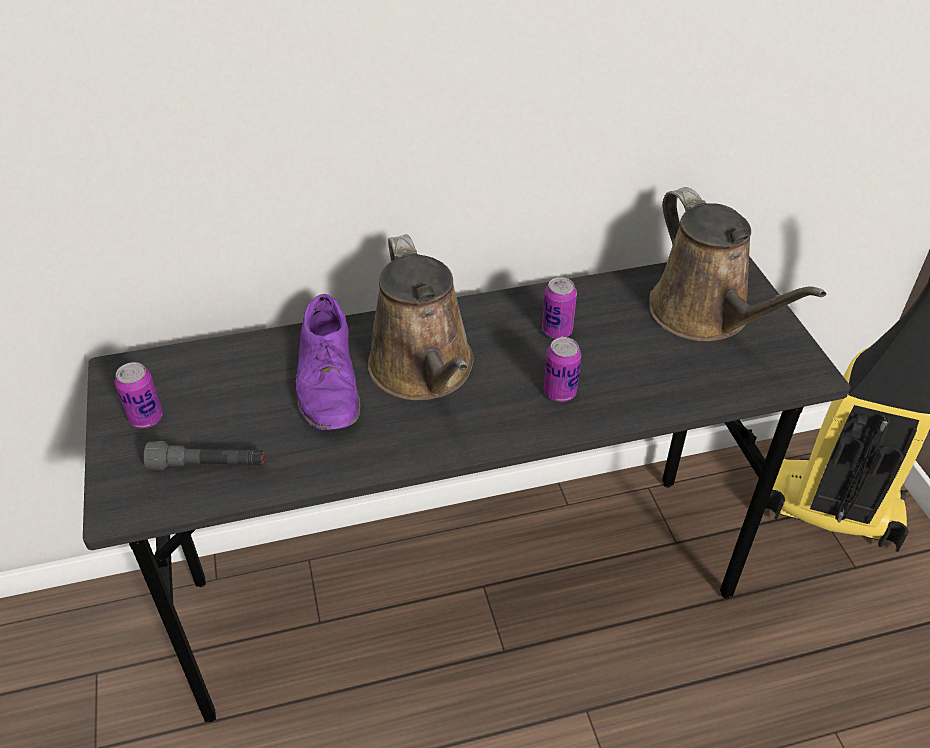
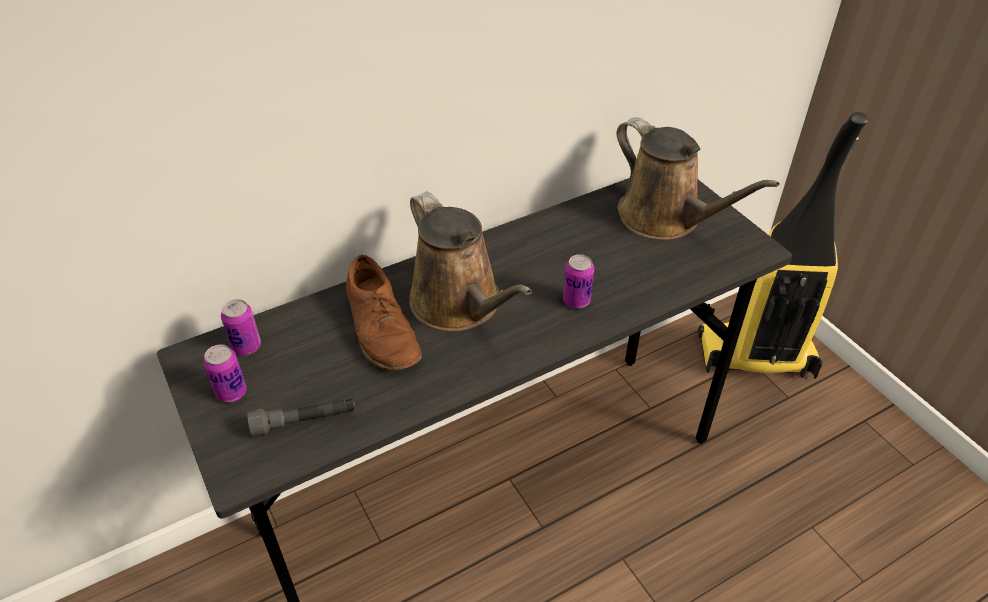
camera: 15 degrees left, 0 degrees up
(329, 380) = (382, 328): purple shoe -> brown shoe
(557, 330) = (555, 251): can -> can (246, 347)

